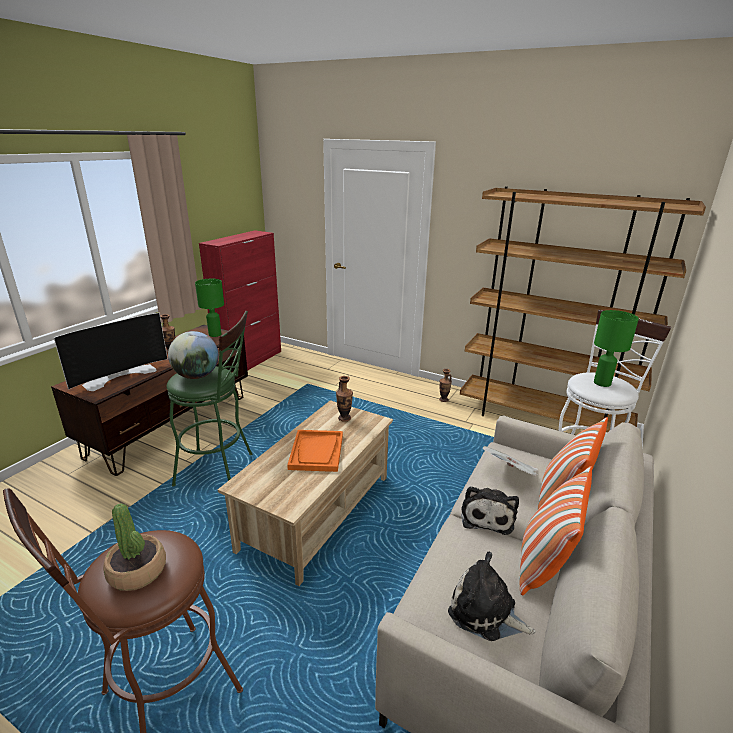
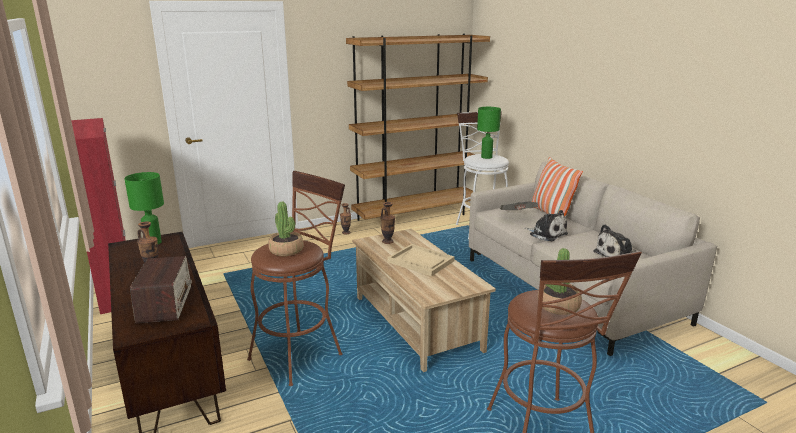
camera: 55 degrees left, 5 degrees down
(120, 375) = (165, 304): television -> radio
(197, 376) = (286, 250): globe -> potted plant
(221, 470) = (301, 353): green stool -> brown stool
(316, 452) = (421, 261): orange tray -> beige tray
(544, 563) = (594, 234): pillow -> none

